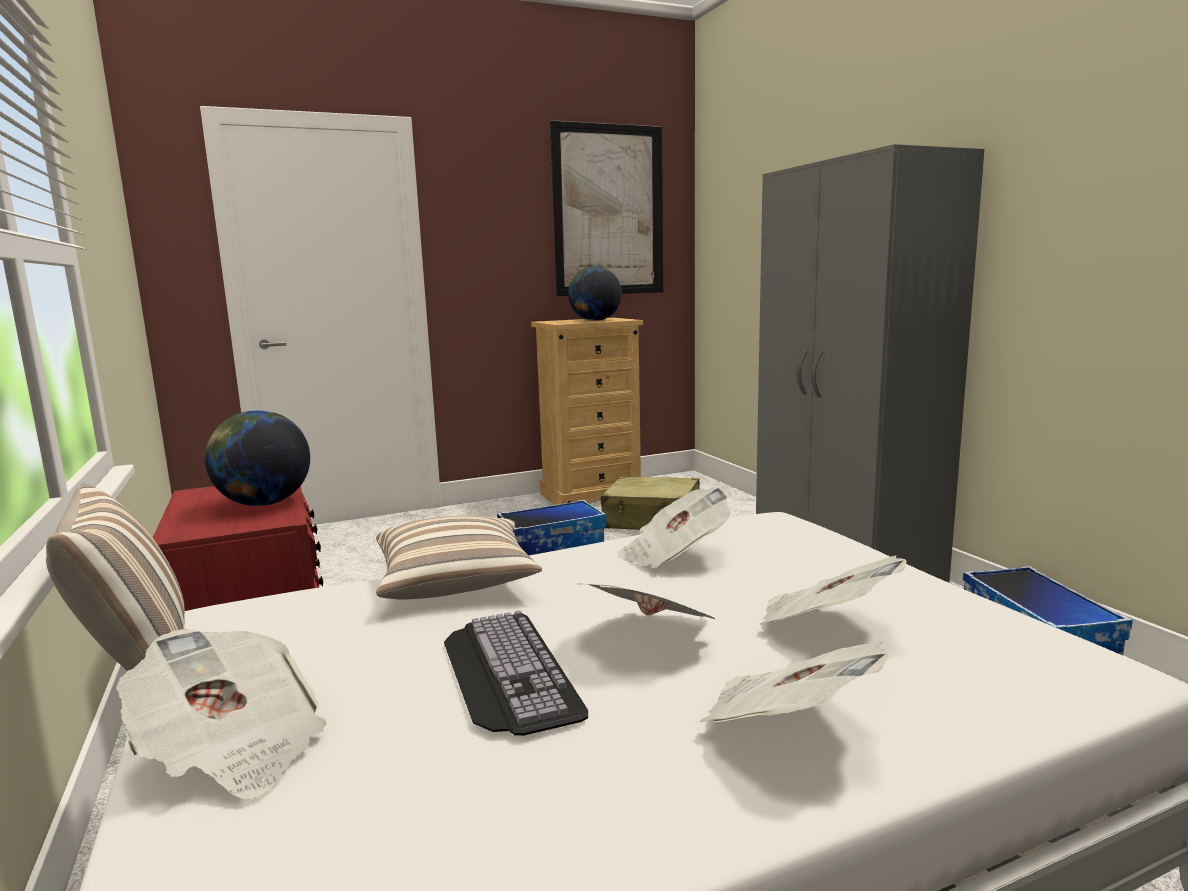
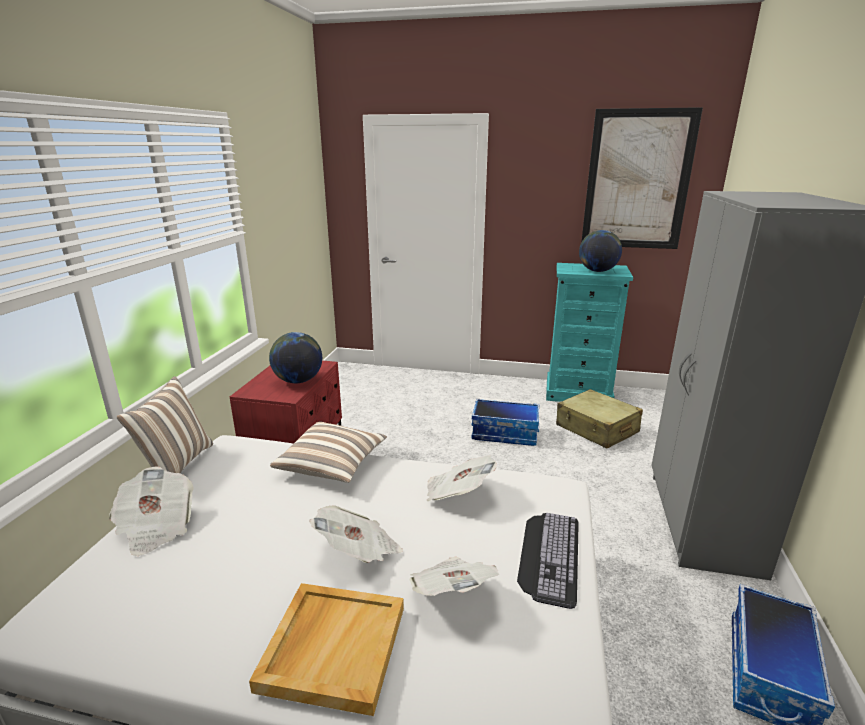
camera: 35 degrees right, 10 degrees up
(504, 670) = (277, 537): keyboard -> keyboard (548, 554)
(591, 495) = (578, 393): beige dresser -> turquoise dresser
(787, 725) = (333, 646): newspaper -> beige tray

